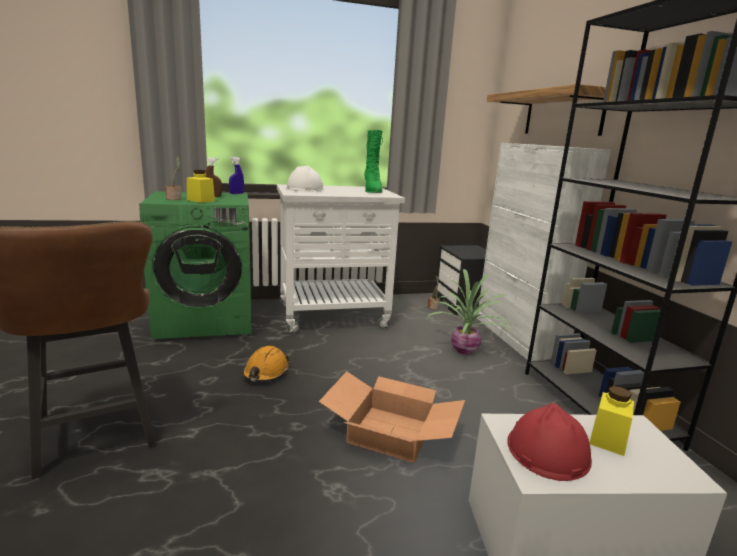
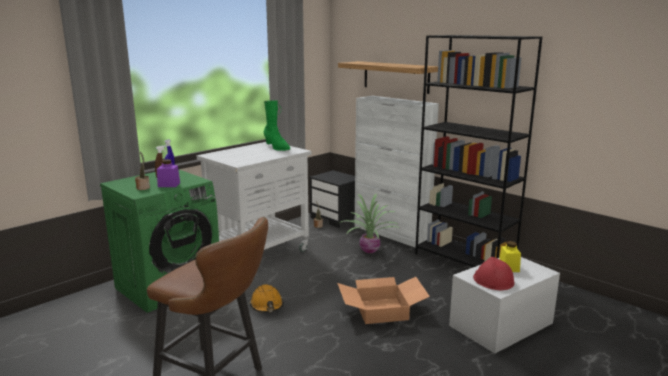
camera: 30 degrees left, 0 degrees up
(201, 200) = (169, 185): yellow jar -> purple jar
(305, 189) = (231, 156): white hard hat -> none

